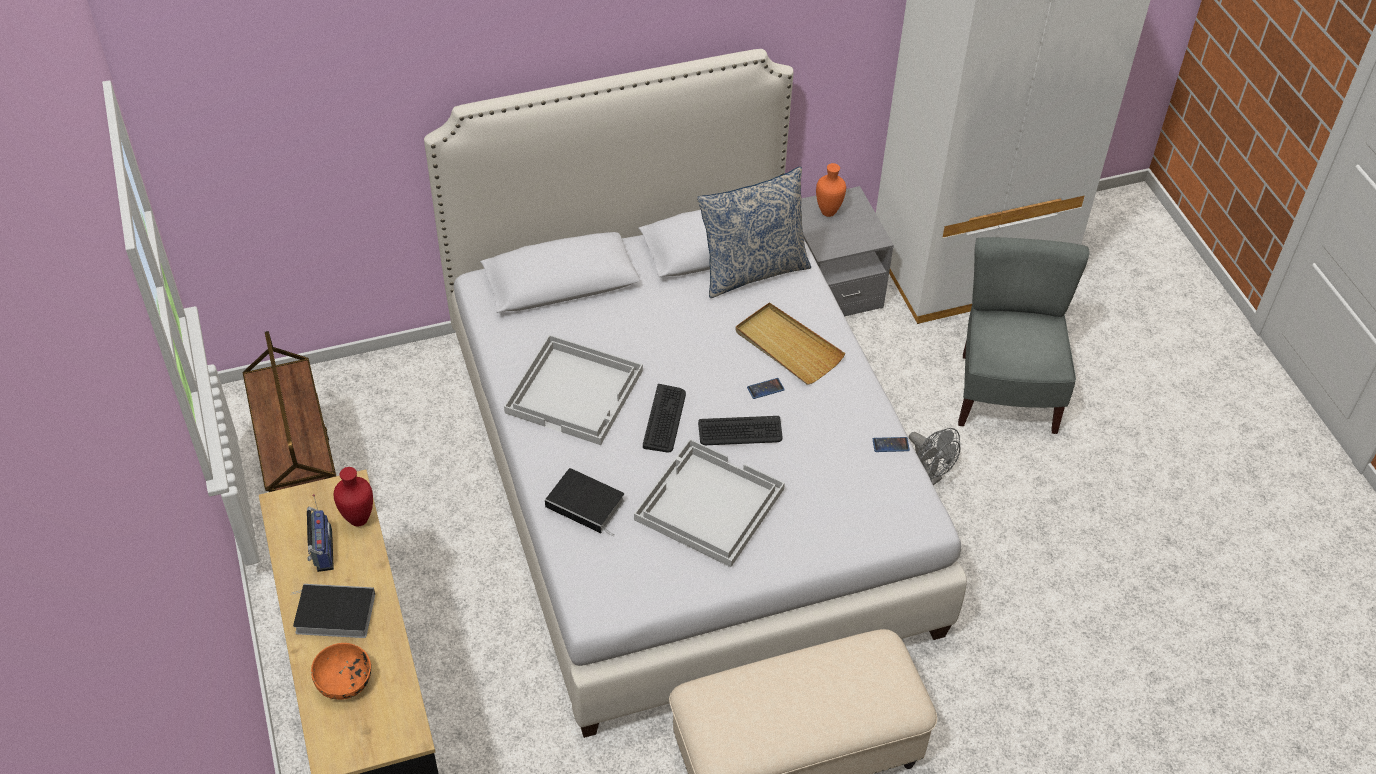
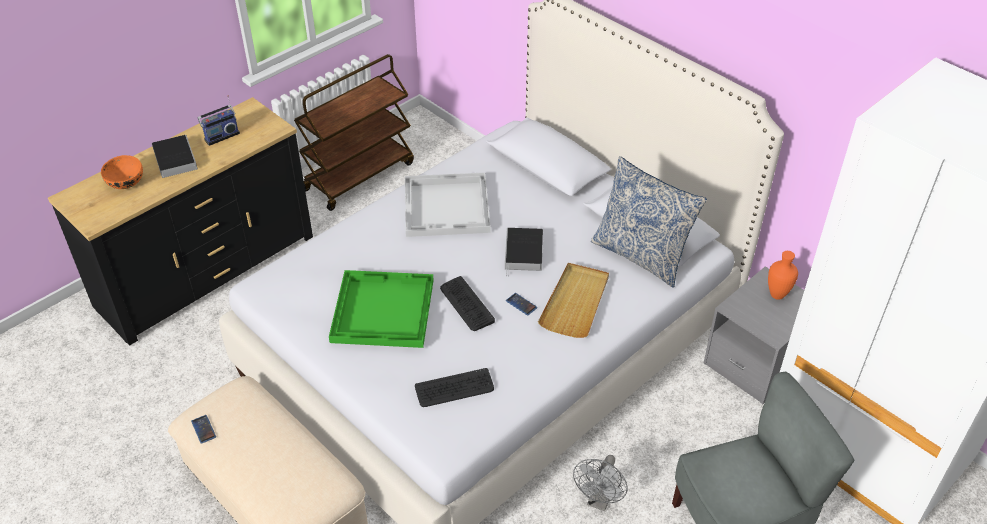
camera: 65 degrees right, 5 degrees down
(360, 520) = (253, 141): red vase -> none
(587, 504) = (347, 248): book -> book (524, 253)
(664, 419) = (451, 259): keyboard -> keyboard (454, 388)
(708, 504) = (382, 310): white tray -> green tray
(890, 445) = (515, 401): phone -> phone (203, 429)

